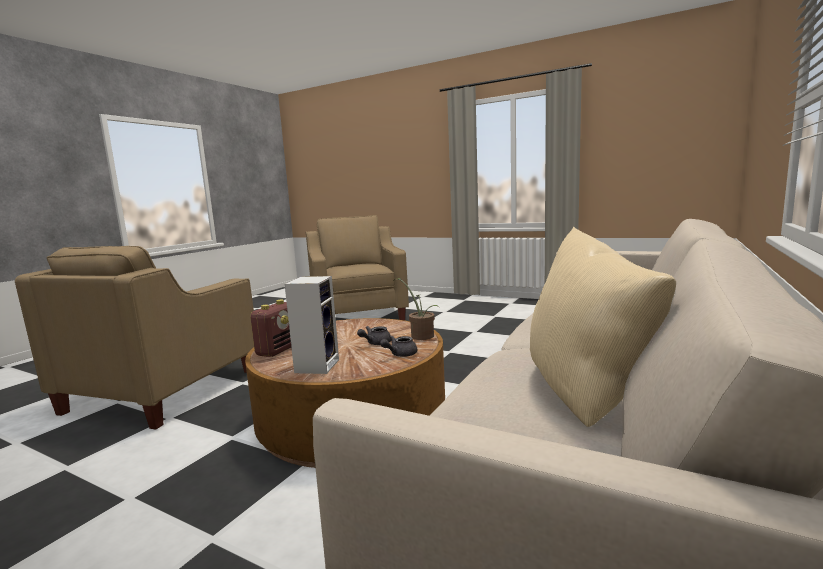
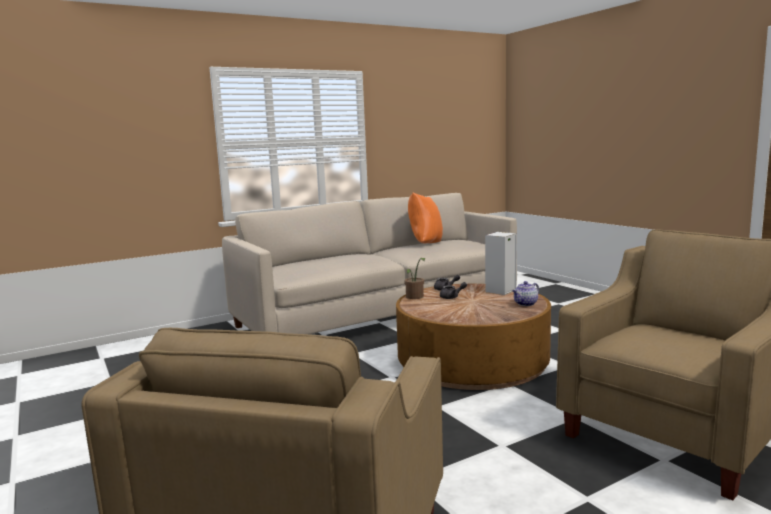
camera: 150 degrees left, 0 degrees up
(278, 350) = (525, 304): radio -> teapot
(588, 397) = (425, 244): beige pillow -> orange pillow

